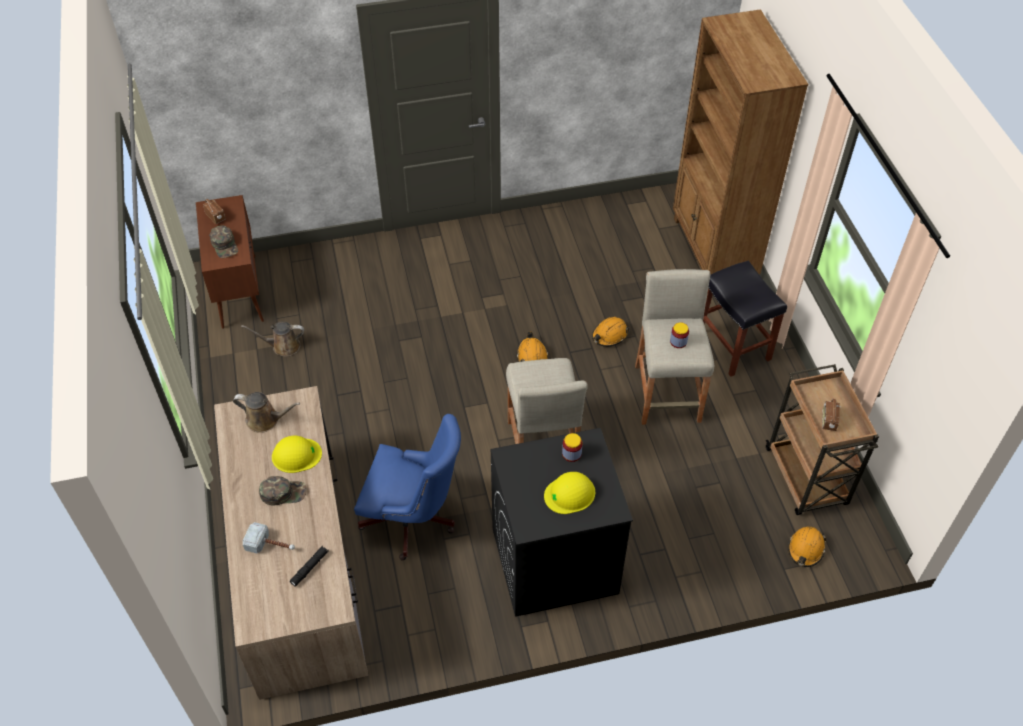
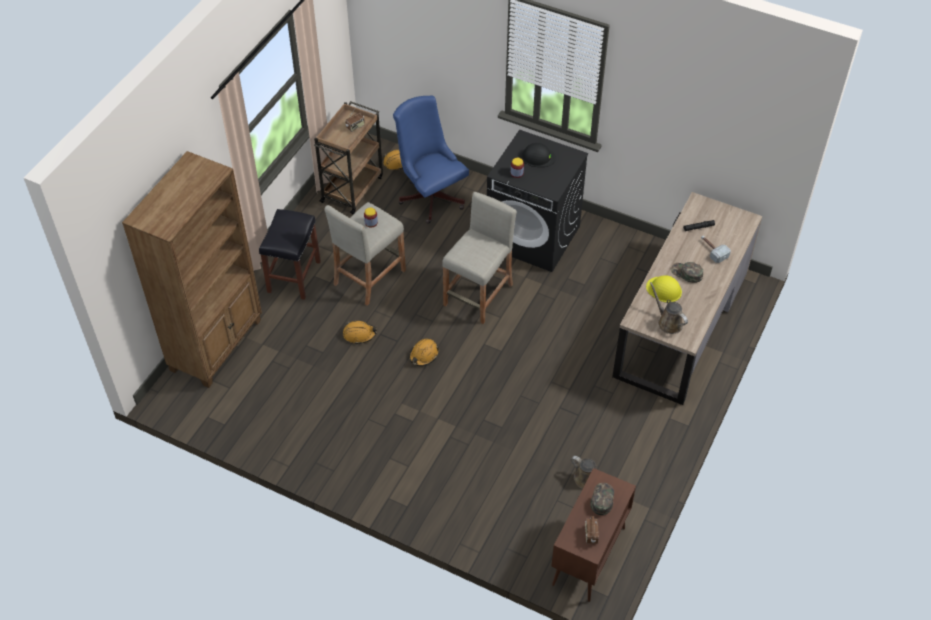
camera: 140 degrees left, 0 degrees up
(414, 520) = (593, 305): blue office chair -> blue office chair (430, 195)
(570, 494) = (538, 157): yellow hard hat -> black hard hat

